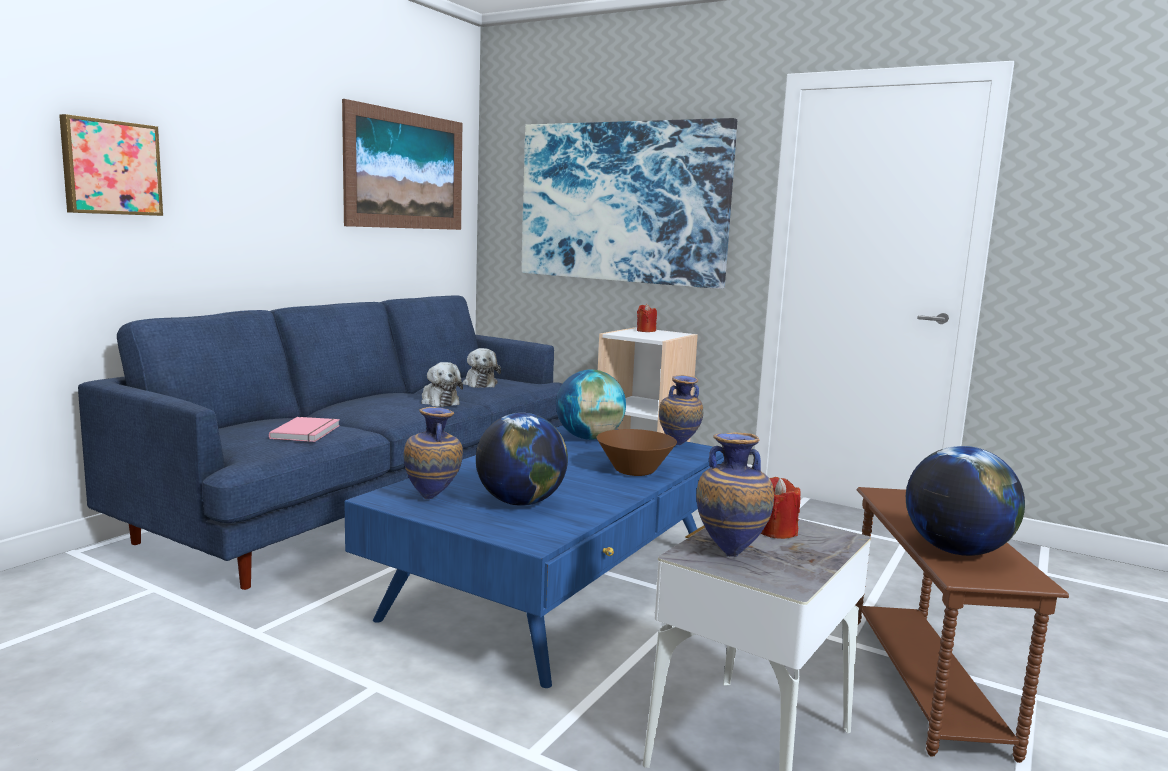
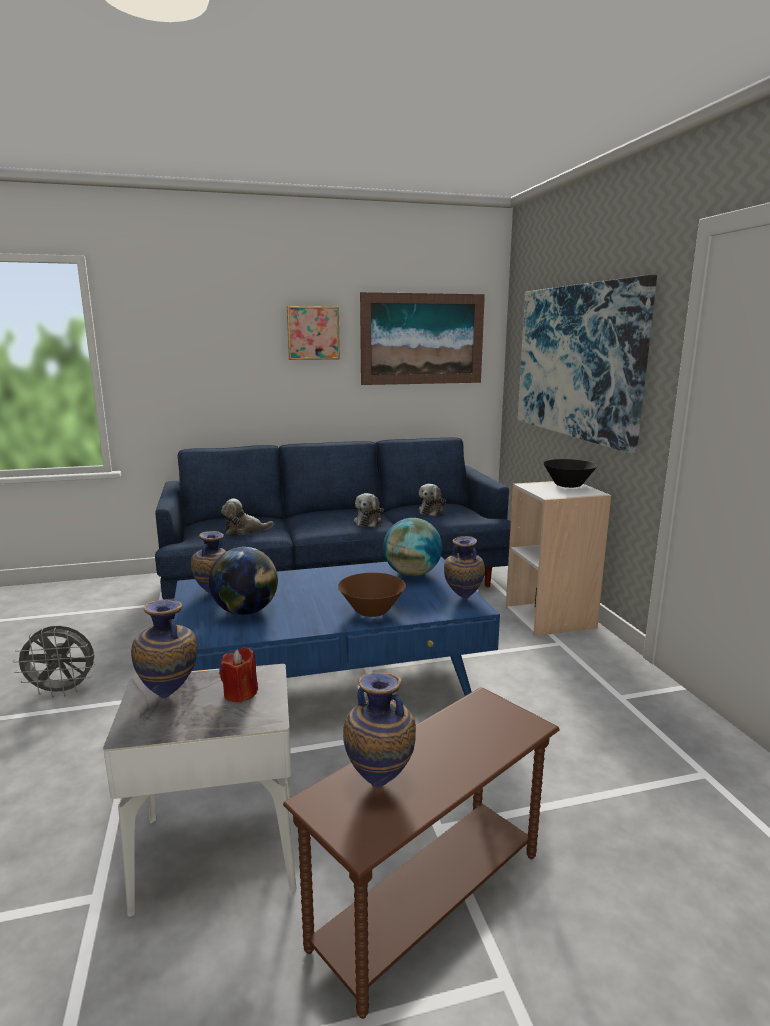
camera: 45 degrees right, 5 degrees up
(110, 167) = (187, 358): picture -> picture (313, 333)
(230, 729) = (63, 691): none -> grey fan
(308, 432) = (244, 530): pink book -> plush toy
(646, 331) = (568, 485): red candle -> black bowl
(956, 551) = (380, 781): globe -> vase

